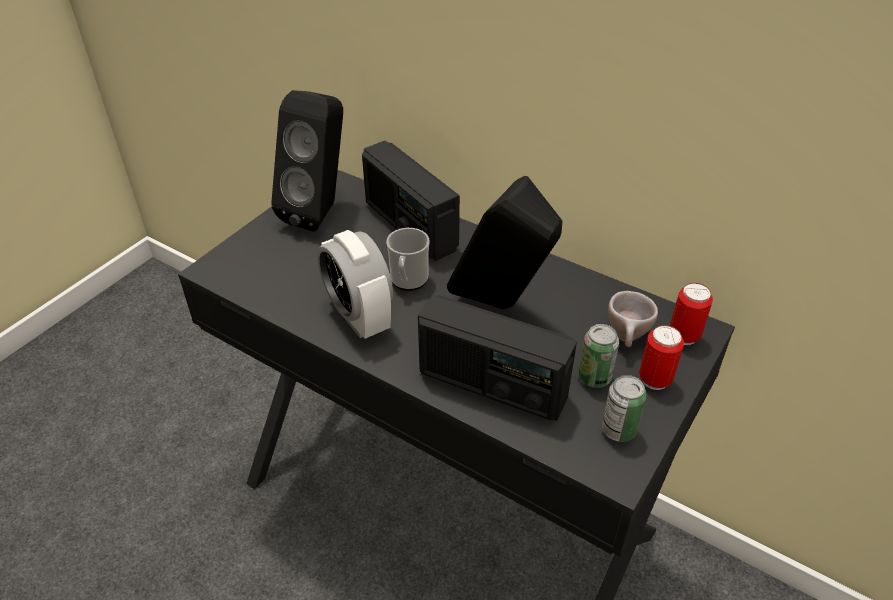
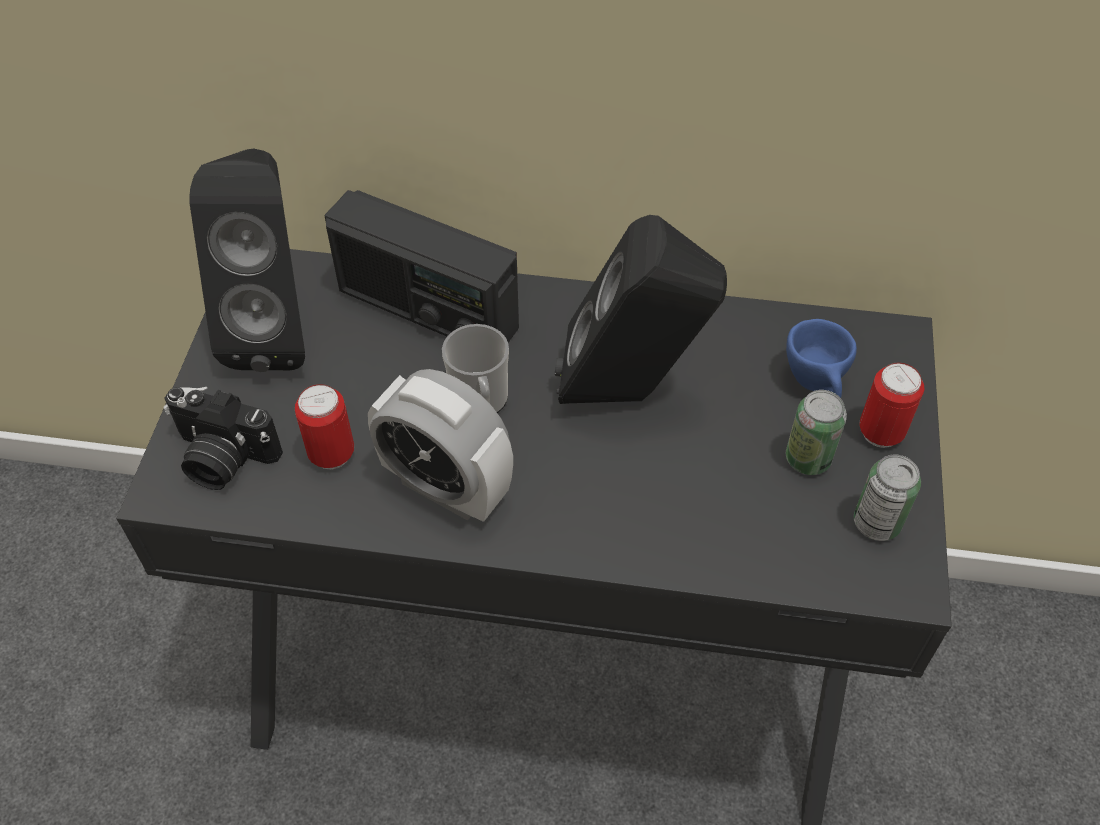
camera: 25 degrees left, 10 degrees up
(249, 263) = (221, 458): none -> camera
(492, 385) = (688, 522): radio -> none
(627, 339) = (817, 385): beige cup -> blue cup
(684, 336) = (881, 355): can -> can (331, 454)

